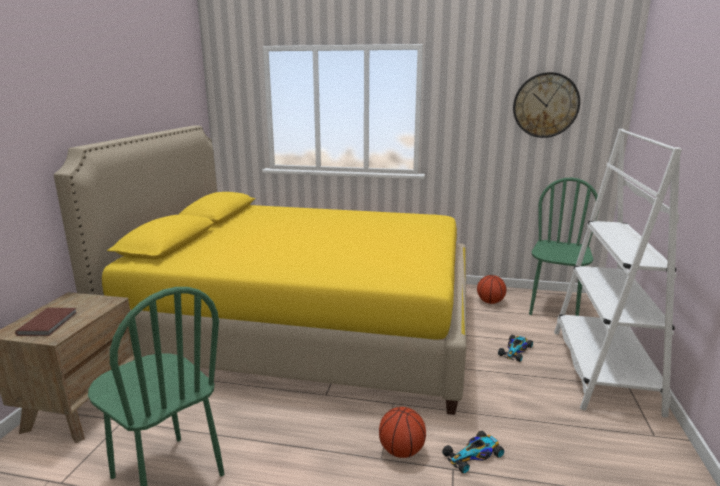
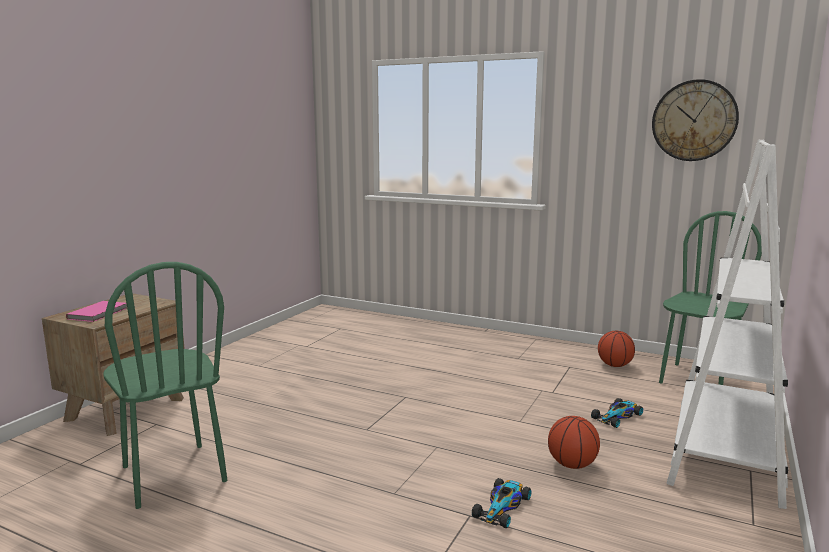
camera: 15 degrees right, 5 degrees down
(49, 323) = (99, 313): brown book -> pink book
(304, 327) = (377, 367): yellow bed -> none
(401, 451) = (420, 490): basketball -> basketball (571, 465)
(474, 455) = (502, 506): toy car -> toy car turned 45 degrees counterclockwise

